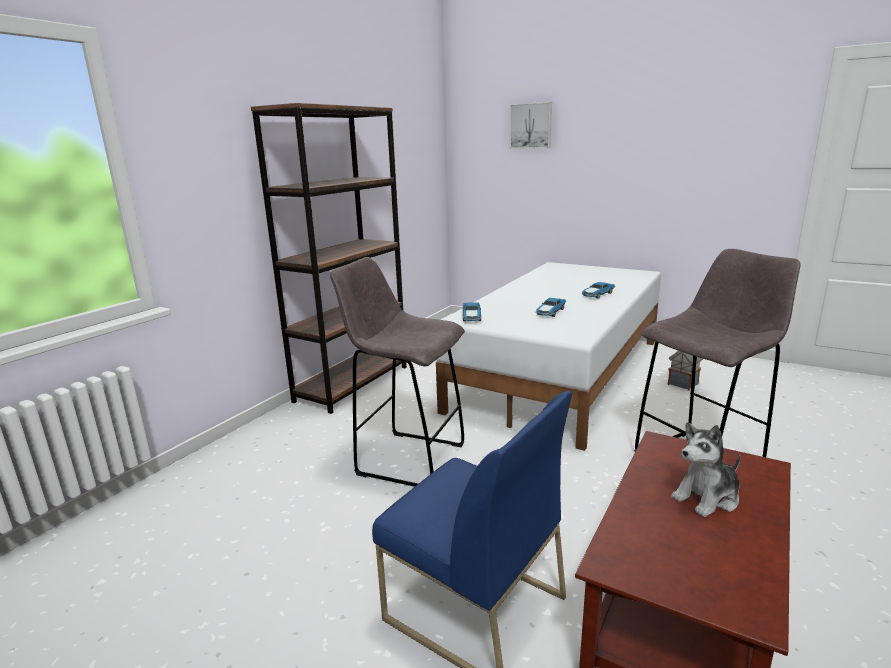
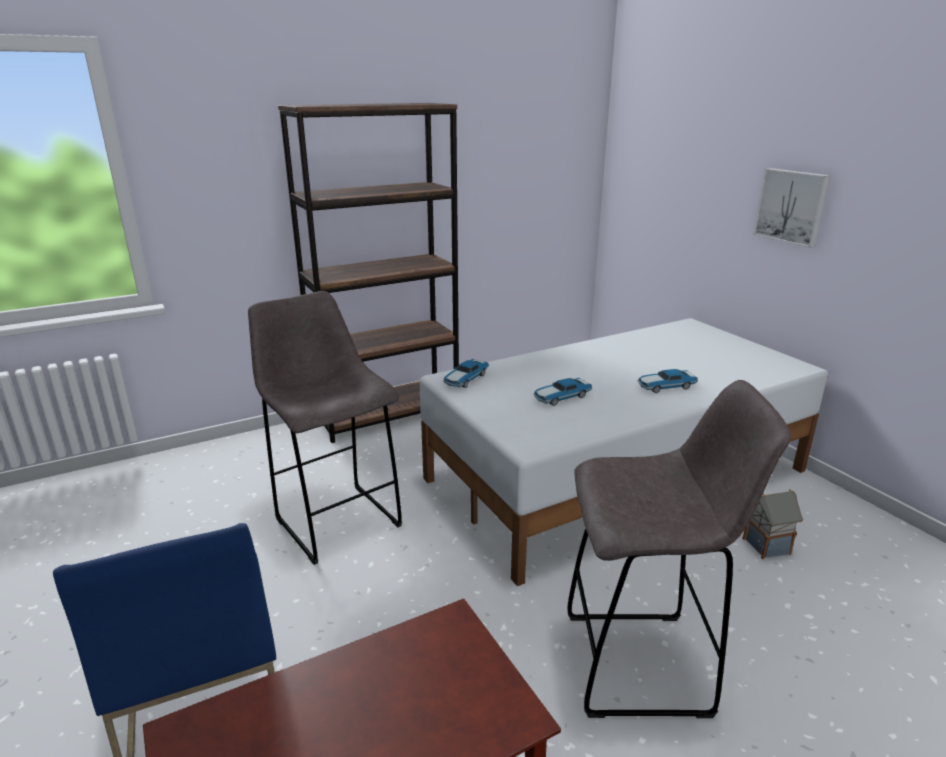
camera: 30 degrees right, 5 degrees up
(531, 126) = (697, 125): picture -> picture (792, 206)
(707, 498) = (385, 717): plush toy -> none

